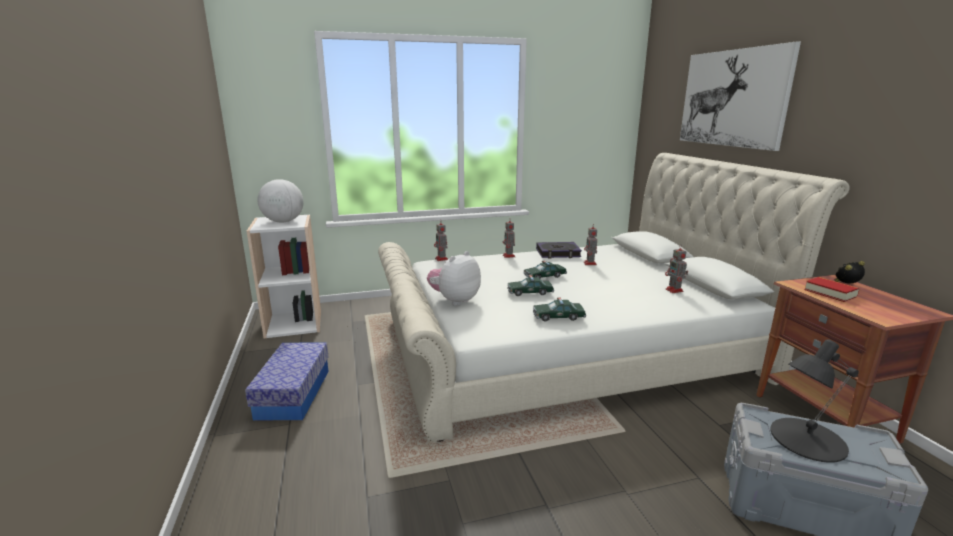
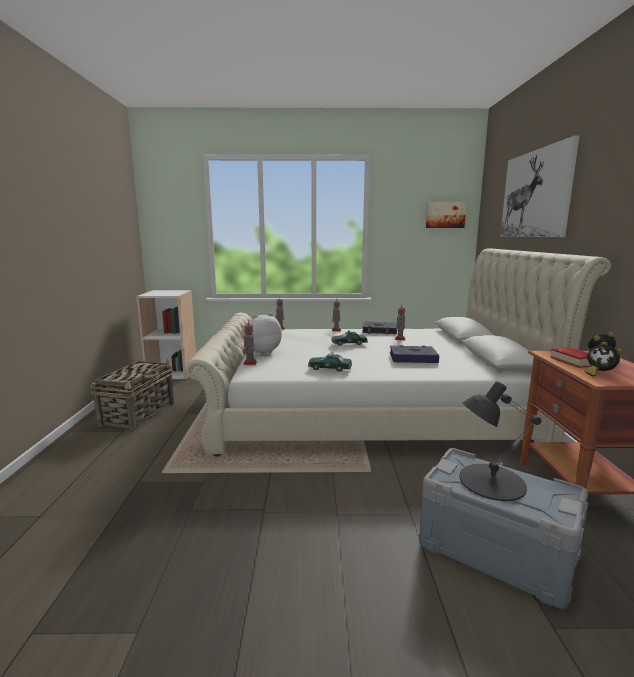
camera: 15 degrees right, 5 degrees down
(283, 221) = (167, 292): globe -> none
(293, 393) = (139, 414): storage box -> basket
(530, 292) = (325, 352): toy car -> none
(606, 111) = (445, 215): none -> picture
(630, 291) = (413, 358): none -> book
(675, 290) = (455, 361): toy robot -> toy robot (250, 363)
(870, 309) = (599, 374): none -> alarm clock

